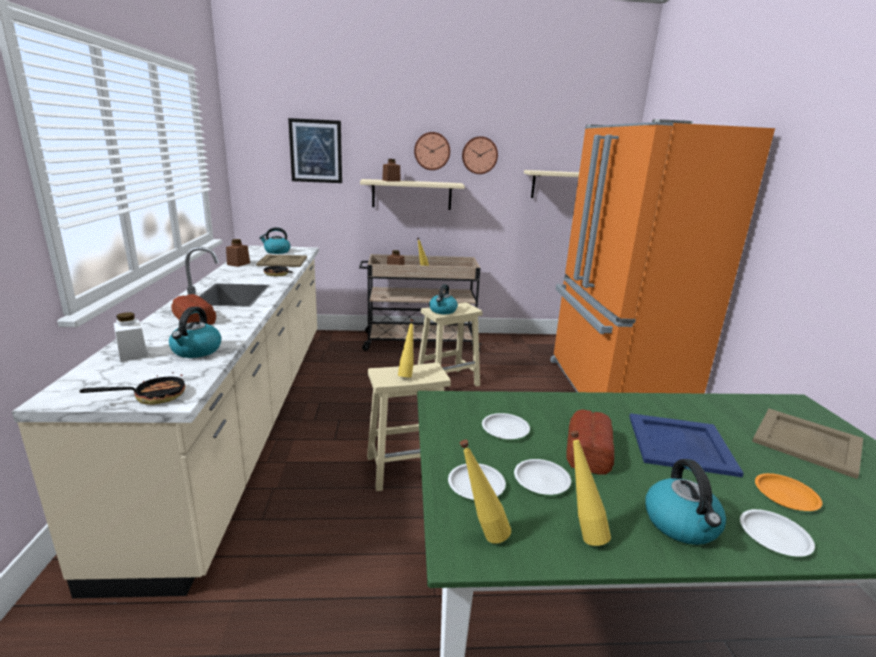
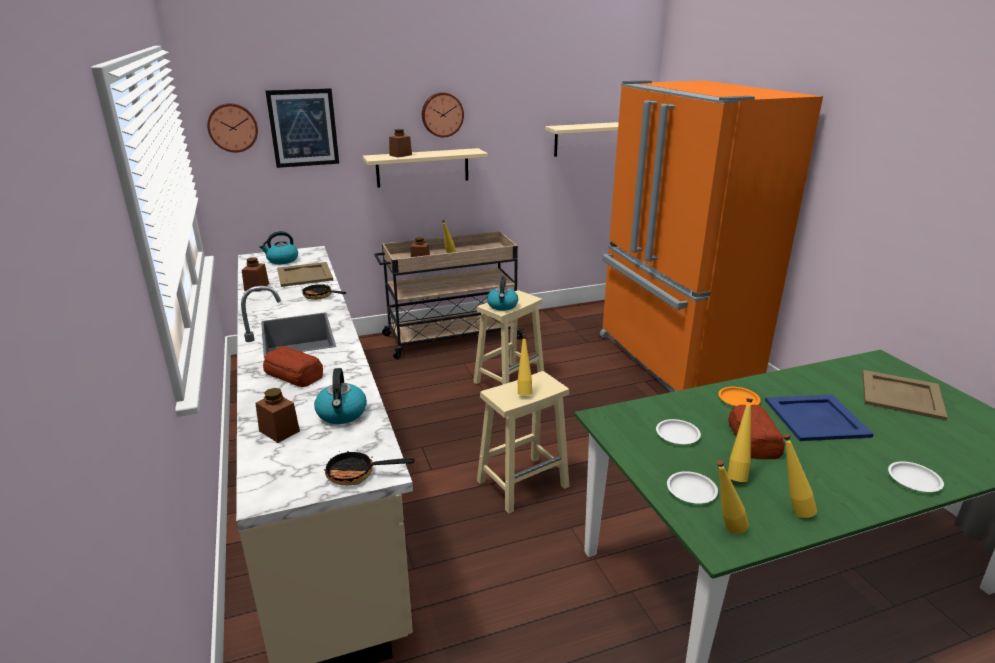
camera: 15 degrees left, 5 degrees up
(132, 354) = (279, 431): white jar -> brown jar
(152, 397) = (358, 474): frying pan -> frying pan turned 135 degrees counterclockwise
(479, 155) = (495, 114): wall clock -> wall clock (232, 127)
(542, 480) = (736, 474): white plate -> yellow bottle
(681, 524) = (852, 486): kettle -> none
(786, 496) = (907, 446): orange plate -> orange plate (738, 400)

